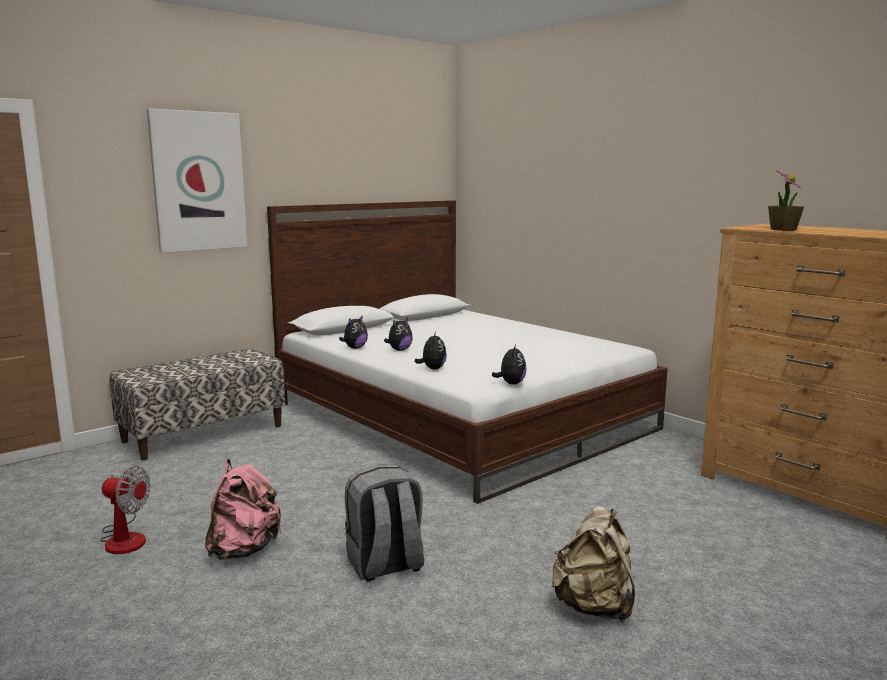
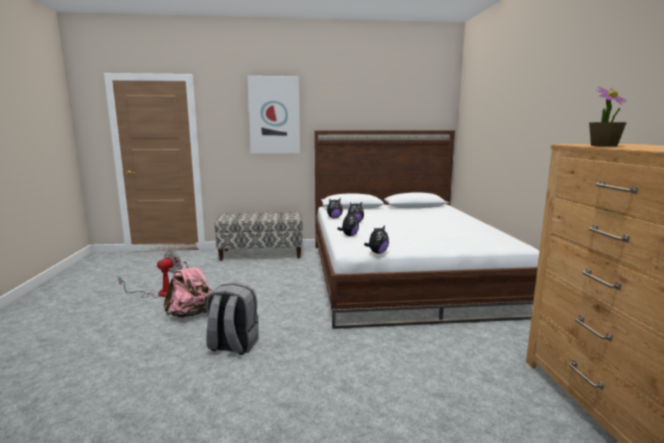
camera: 35 degrees right, 0 degrees up
(125, 538) = (160, 293): fan -> fan turned 105 degrees counterclockwise
(594, 607) = (299, 420): beige backpack -> none

